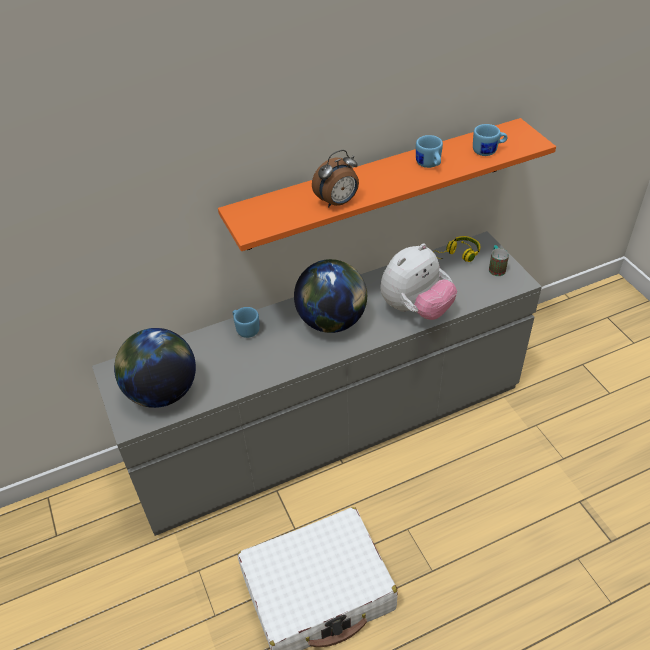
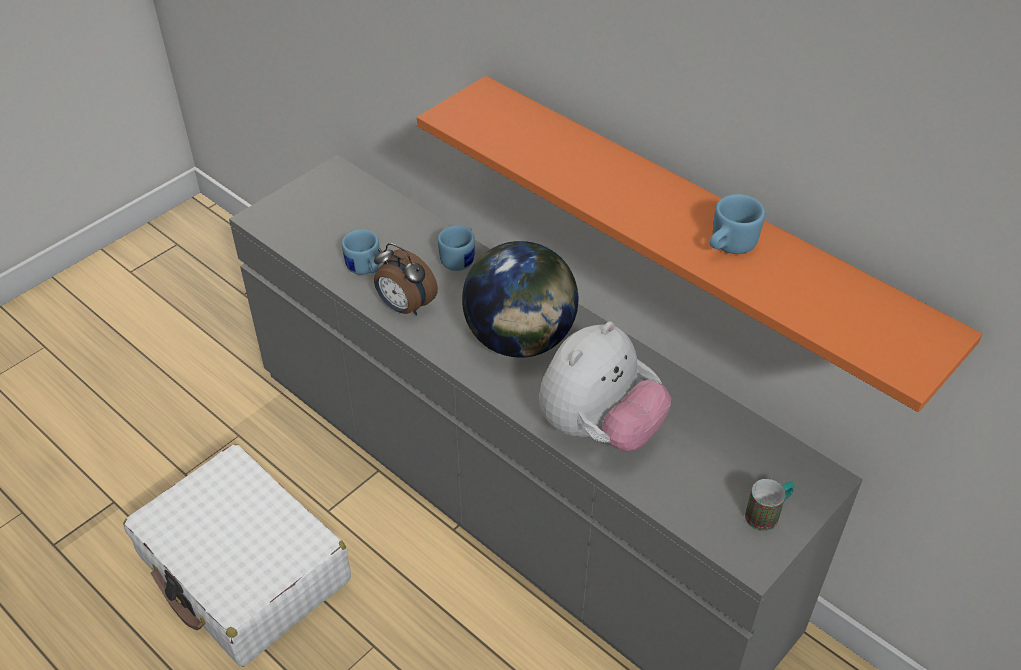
camera: 65 degrees right, 0 degrees up
(162, 392) = (319, 224): globe -> none
(338, 202) = (561, 175): alarm clock -> alarm clock (404, 307)
(415, 309) = (599, 429): plush toy -> plush toy turned 75 degrees counterclockwise
(458, 254) = (767, 452): yellow headphones -> none
(488, 151) = (827, 310): blue mug -> blue mug (365, 270)

